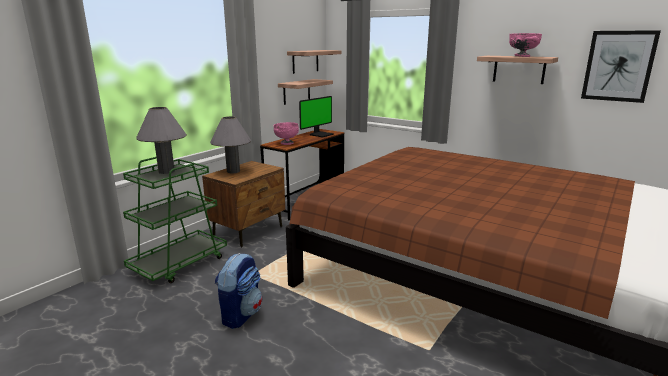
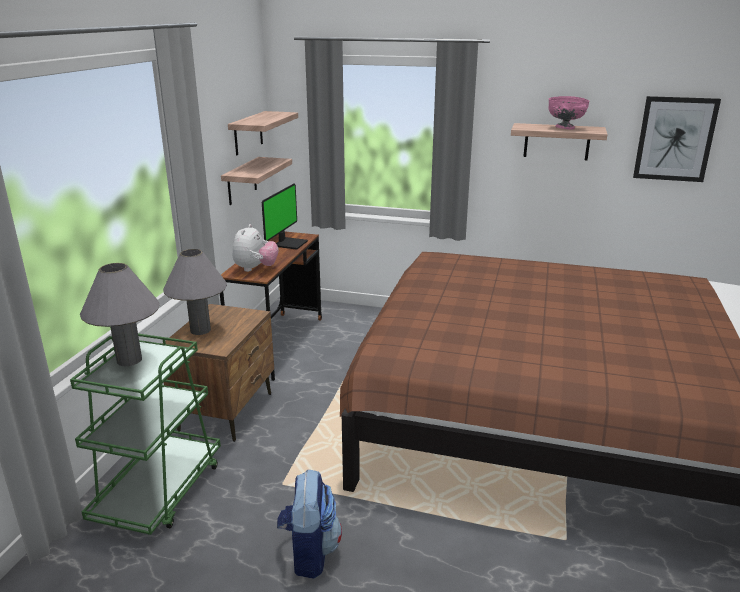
camera: 20 degrees left, 5 degrees up
(286, 143) = (255, 269): pink bowl -> plush toy

